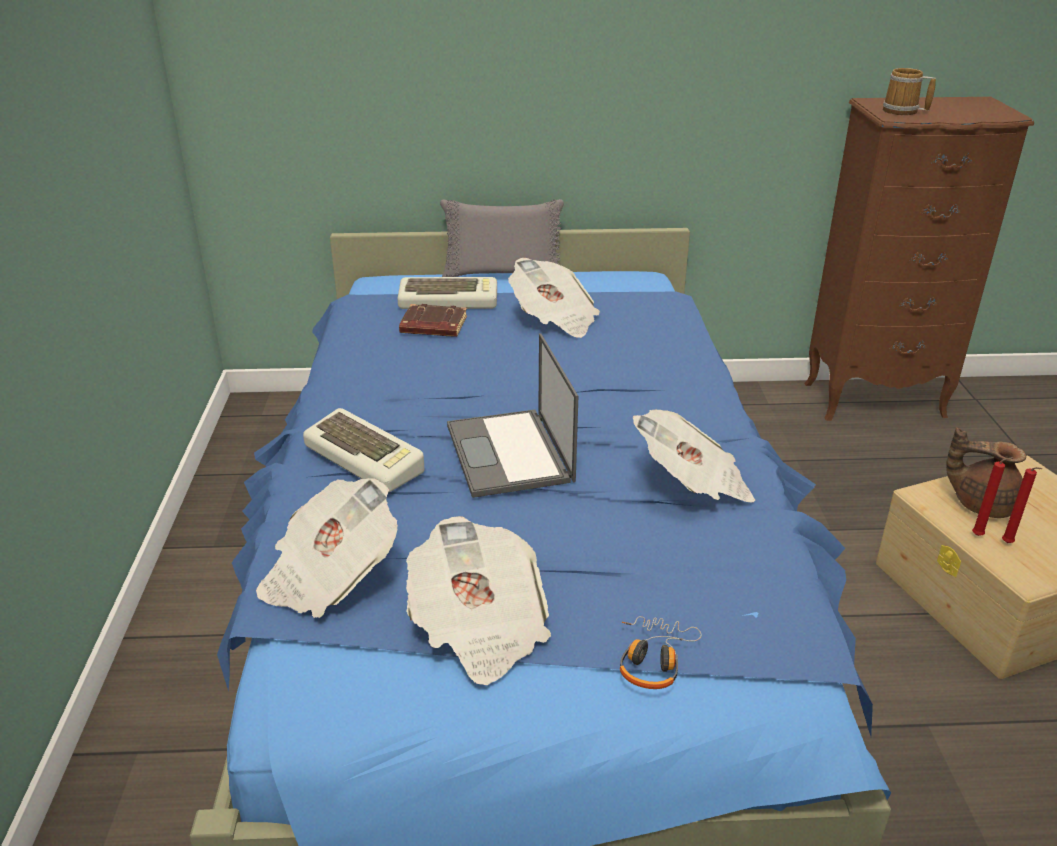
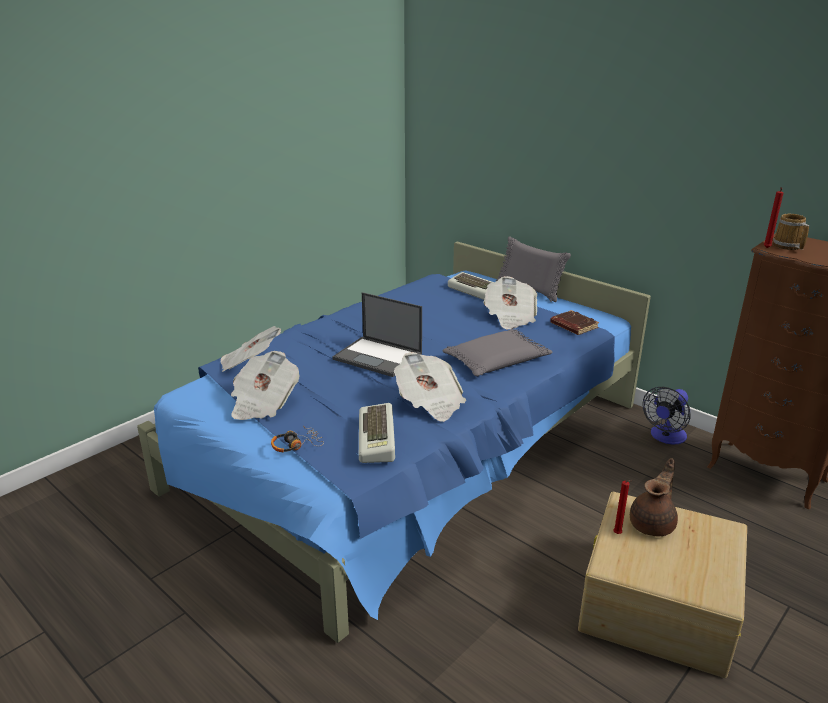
camera: 45 degrees right, 5 degrees down
(367, 458) = (326, 334): keyboard -> keyboard (378, 439)
(432, 326) = (448, 299): brown book -> brown book (573, 326)
(510, 454) = (379, 357): laptop -> laptop turned 90 degrees counterclockwise
(643, 382) = (496, 358): none -> grey pillow
(750, 407) = (665, 437): none -> fan
(981, 503) = (653, 524): brown teapot -> brown teapot turned 60 degrees clockwise
(1008, 544) = (628, 548): red candle -> red candle (766, 248)

